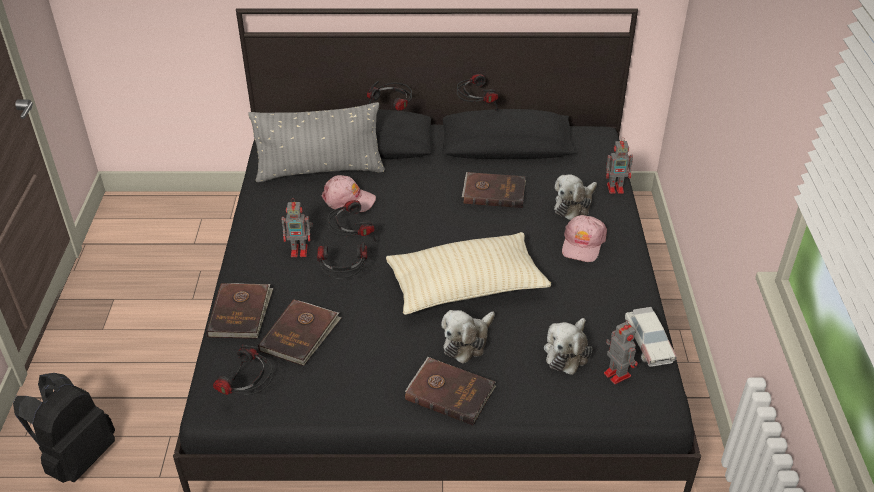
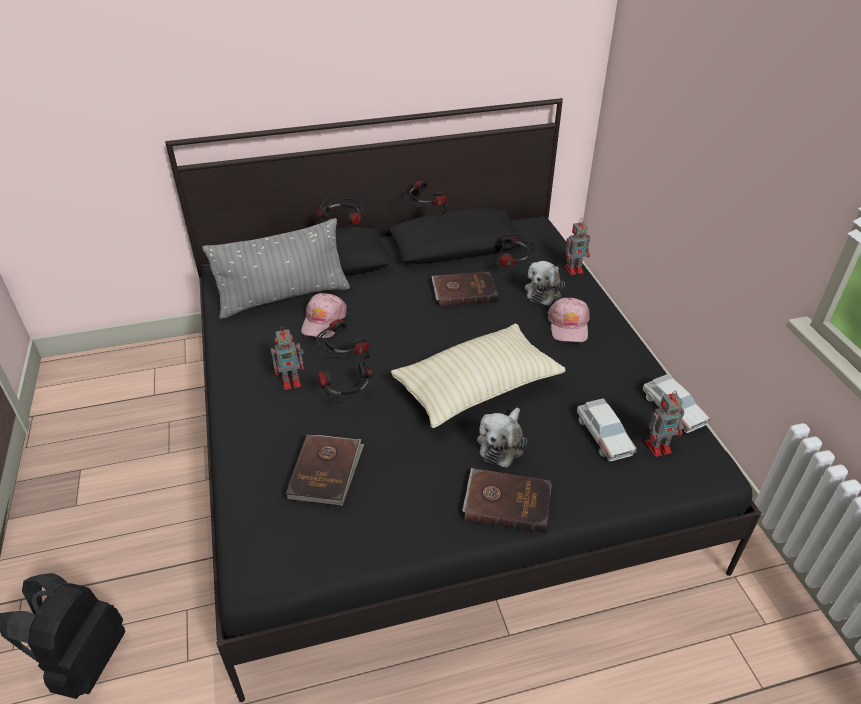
camera: 15 degrees left, 0 degrees up
(241, 313) = (250, 460): brown book -> none
(249, 394) = (291, 551): headphones -> headphones (514, 271)
(348, 199) = (323, 321): pink cap -> pink cap turned 105 degrees clockwise
(567, 352) = (603, 435): plush toy -> toy car
(616, 373) = (659, 446): toy robot -> toy robot turned 120 degrees clockwise

